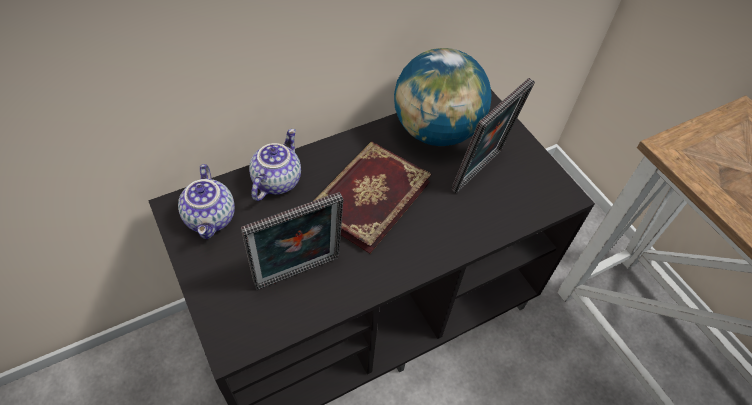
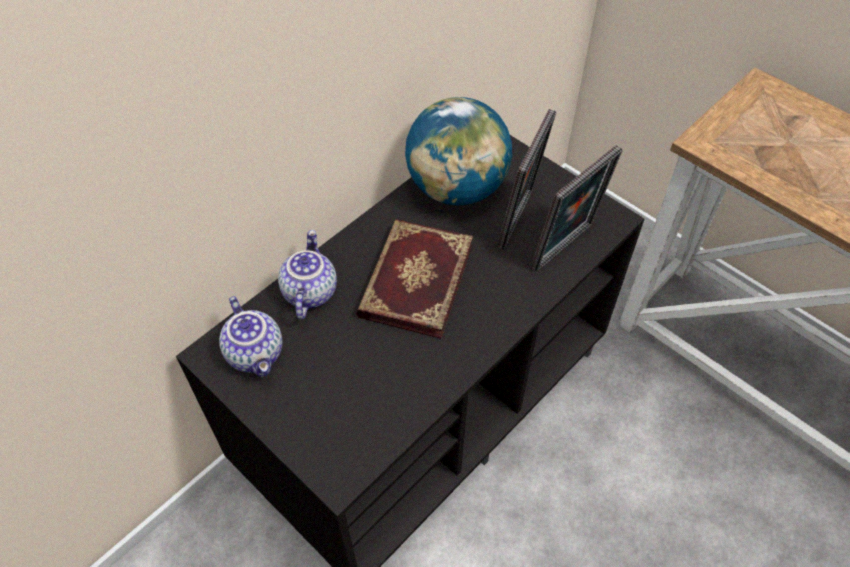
camera: 15 degrees left, 0 degrees up
(299, 275) = (377, 383): picture frame -> picture frame (566, 249)

